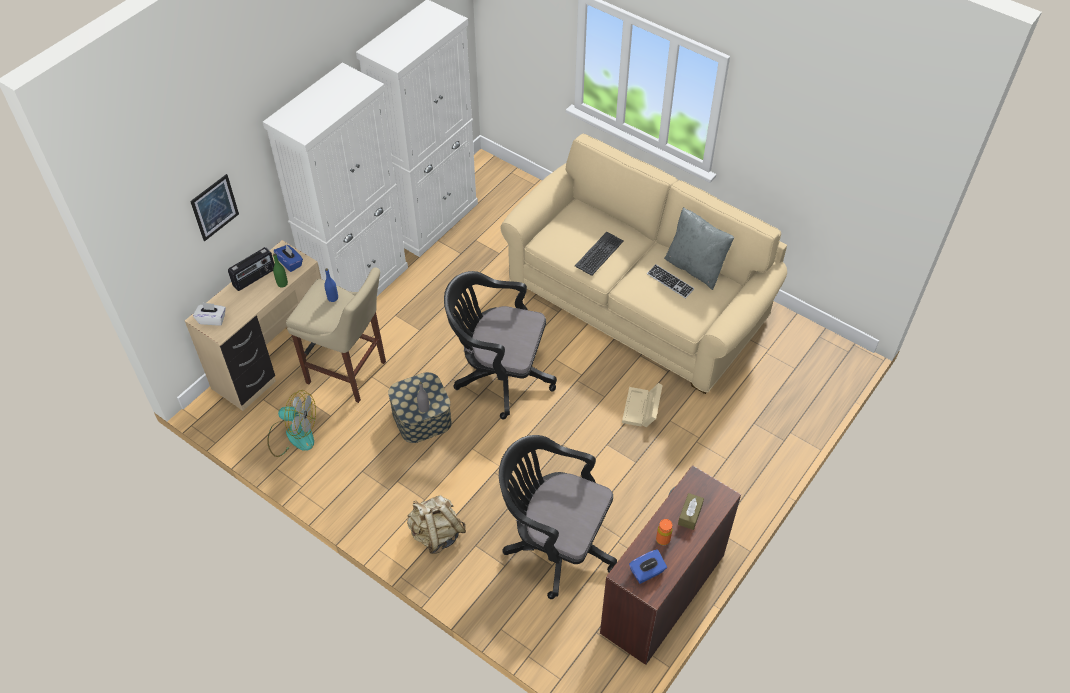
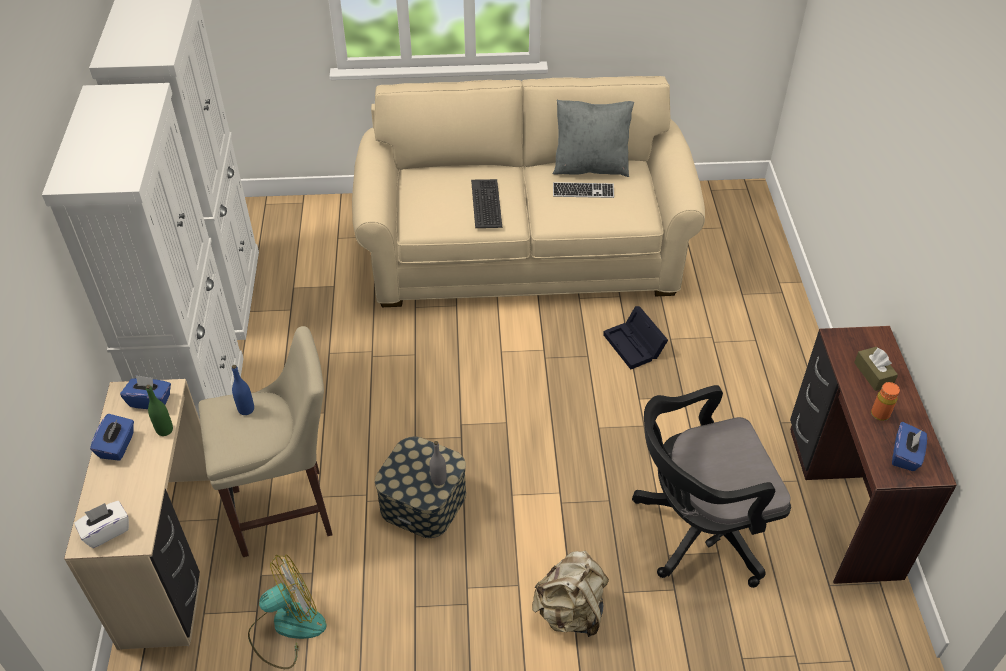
camera: 40 degrees left, 5 degrees down
(214, 207) = (35, 357): picture -> none
(254, 278) = (117, 446): radio -> blue tissue box
(499, 375) = (462, 403): black office chair -> none
(641, 410) = (635, 346): beige storage box -> black storage box

